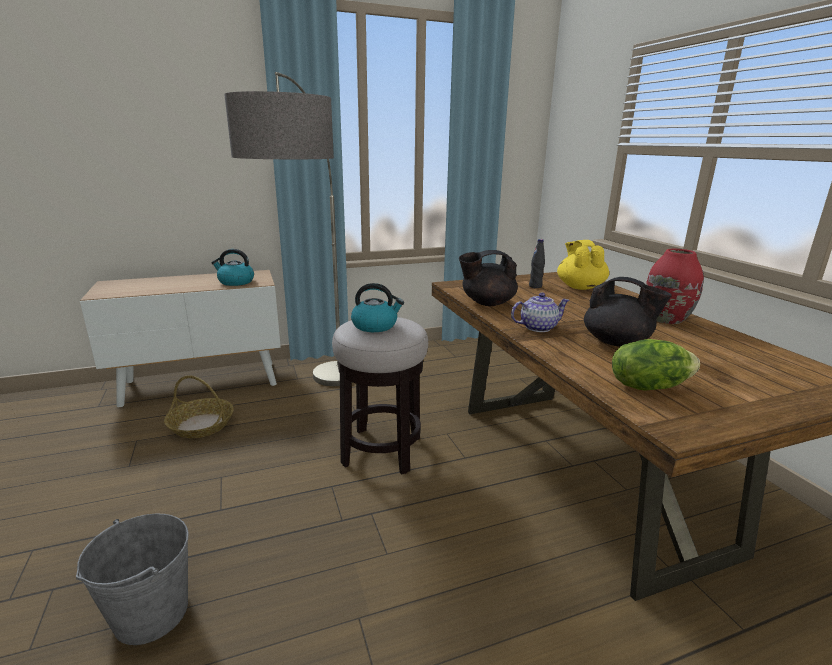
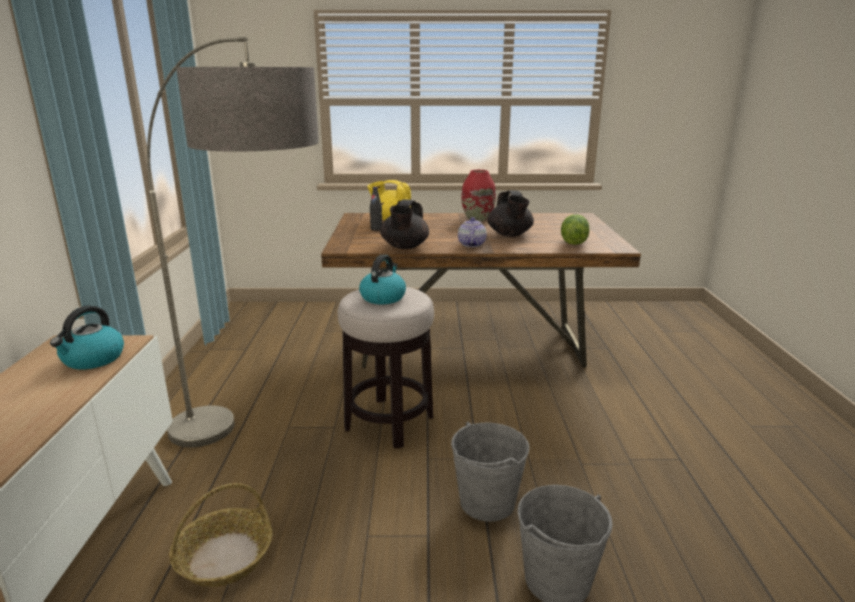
camera: 70 degrees left, 0 degrees up
(269, 539) = (487, 502): none -> grey bucket
(617, 342) = (510, 235): black teapot -> black teapot turned 120 degrees clockwise

